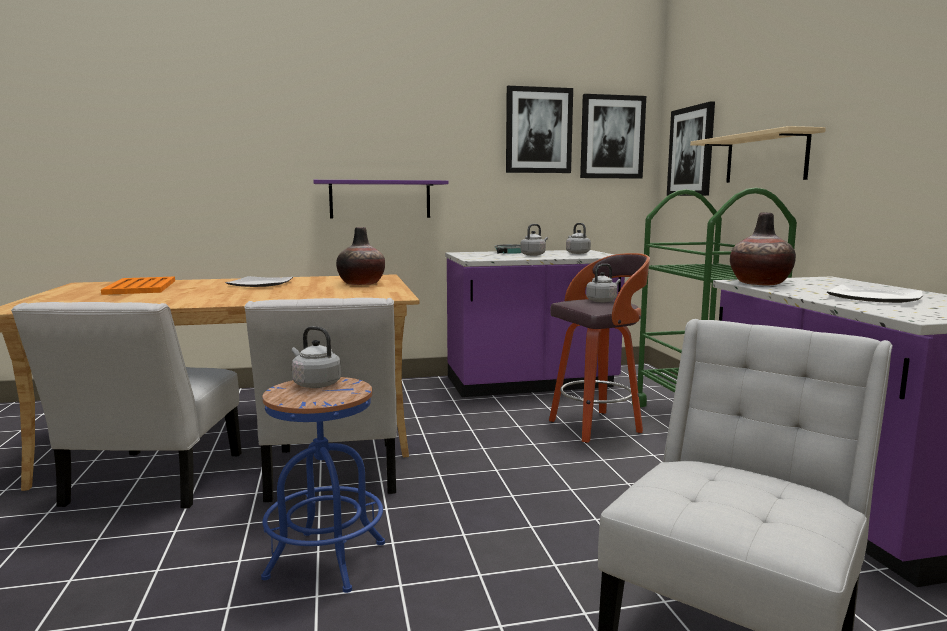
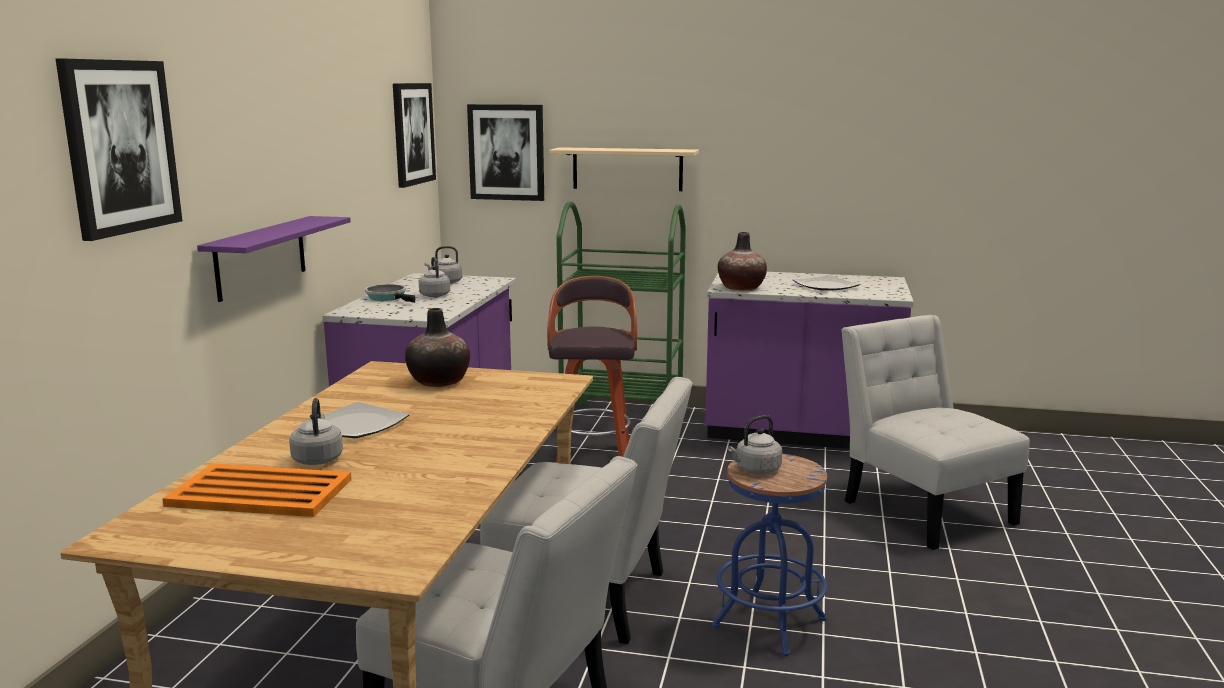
camera: 65 degrees left, 5 degrees up
(538, 130) = (369, 133): picture -> picture (120, 147)
(602, 301) = (591, 330): grey kettle -> grey kettle (318, 458)

